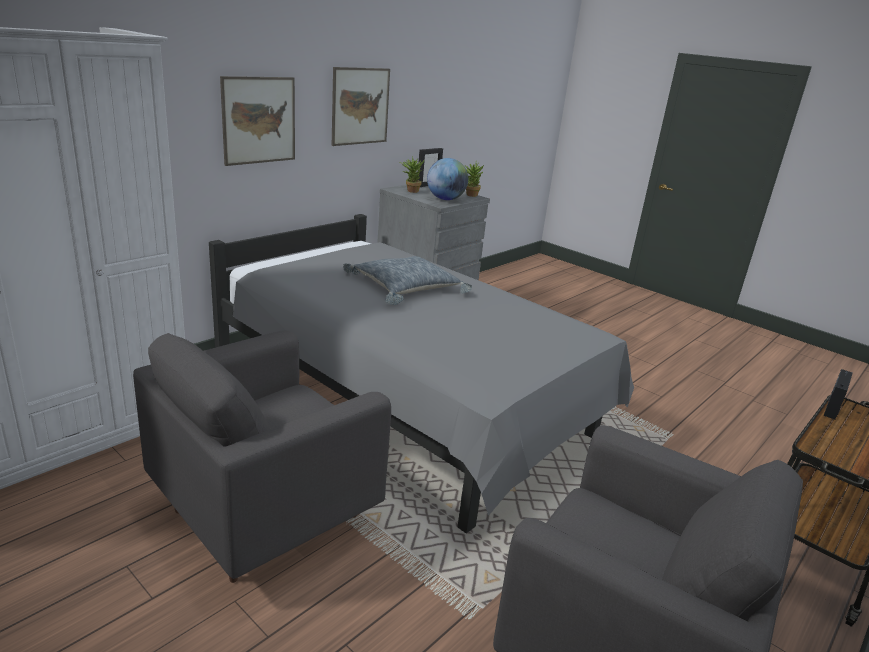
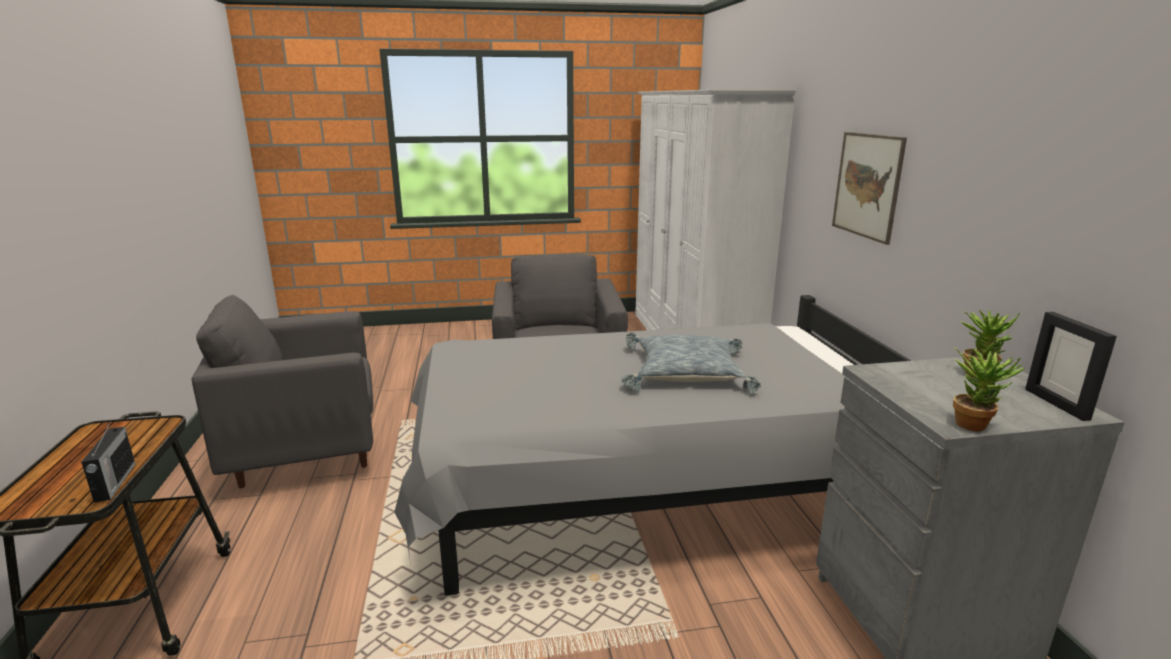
camera: 130 degrees right, 5 degrees down
(360, 106) = (991, 195): picture -> none
(445, 199) = (914, 385): globe -> none

